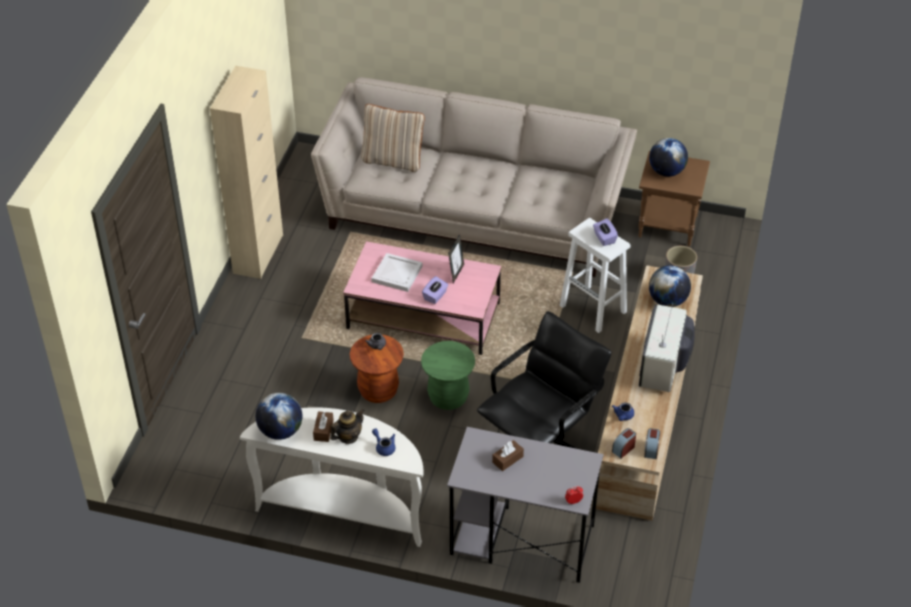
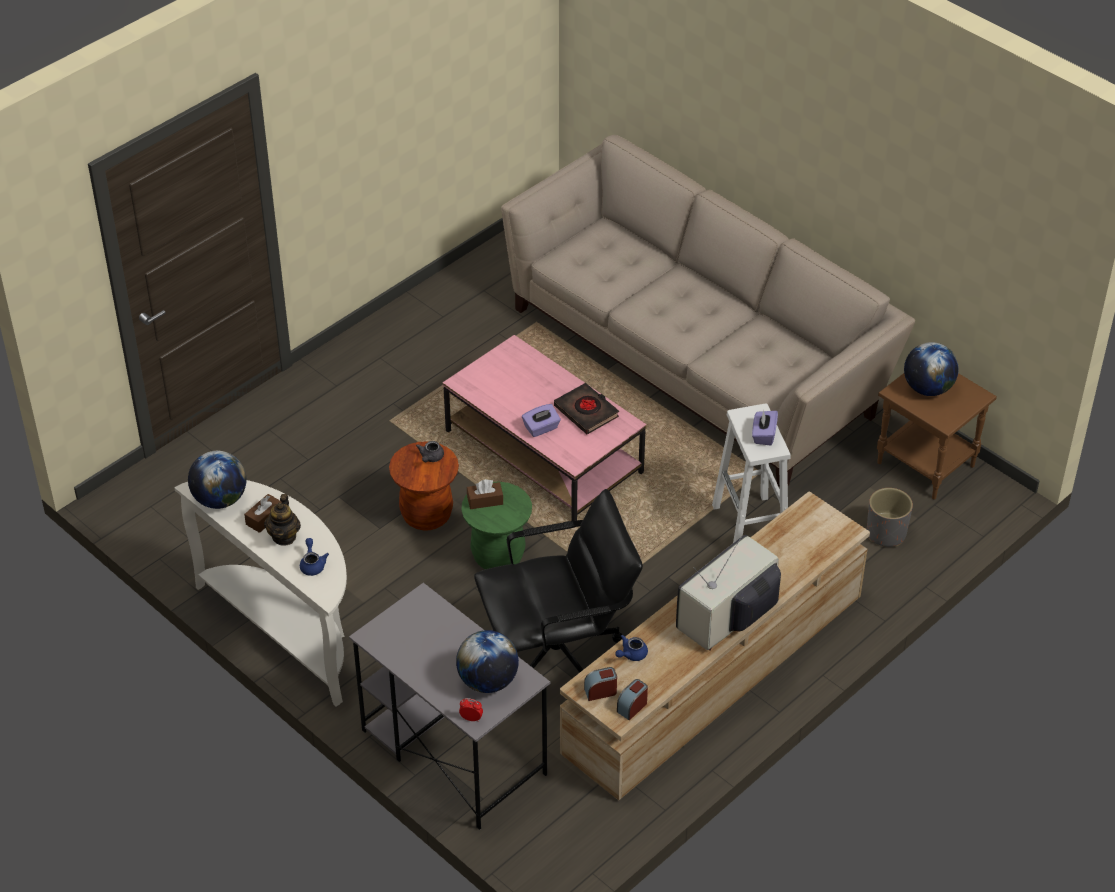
camera: 30 degrees right, 0 degrees up
(258, 254) = (415, 308): beige cabinet -> none
(348, 437) = (284, 536): teapot -> teapot turned 105 degrees clockwise
(393, 160) = (610, 251): beige pillow -> none
(398, 274) = (519, 386): white tray -> none
(456, 273) = (586, 412): picture frame -> black book
(507, 459) = (437, 638): brown tissue box -> brown tissue box (485, 500)
(667, 301) = (799, 544): globe -> globe (488, 681)

